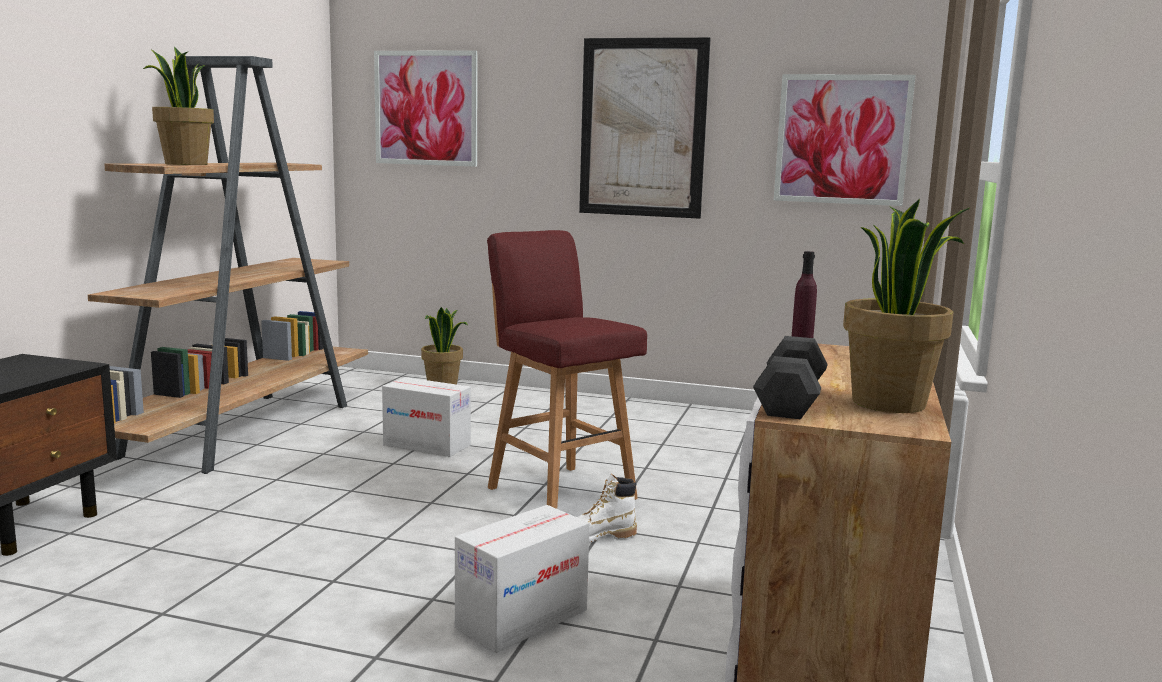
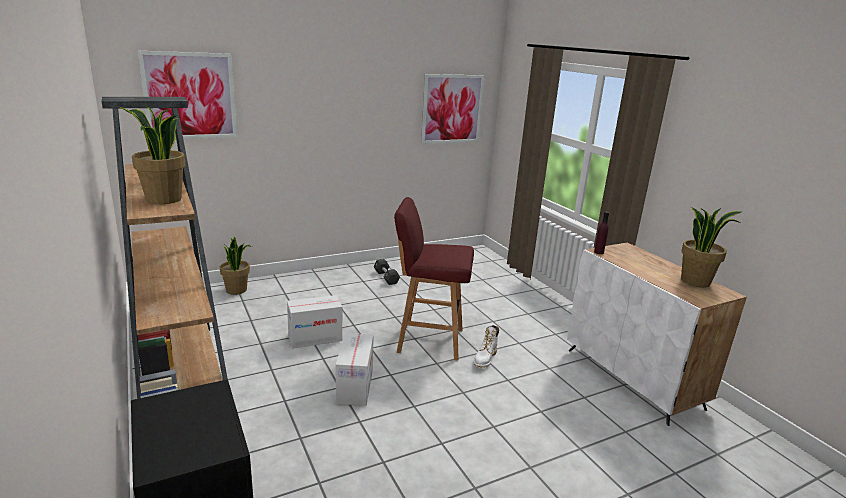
camera: 45 degrees left, 10 degrees up
(522, 618) = (536, 415): cardboard box -> cardboard box (354, 386)
(642, 128) = (349, 106): picture -> none
(790, 400) = (679, 291): black dumbbell -> black dumbbell (386, 277)

